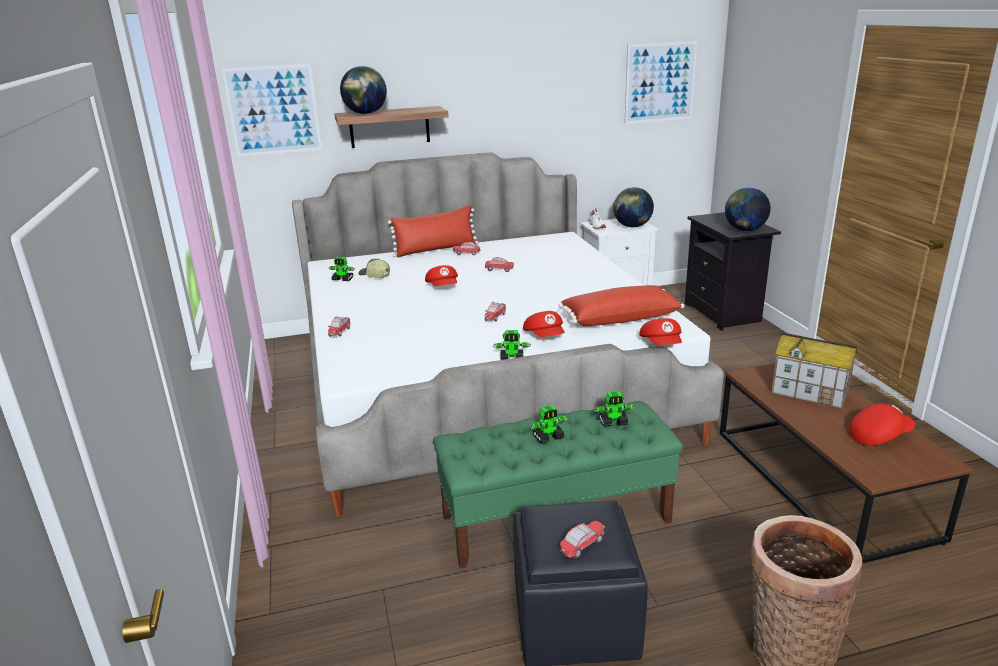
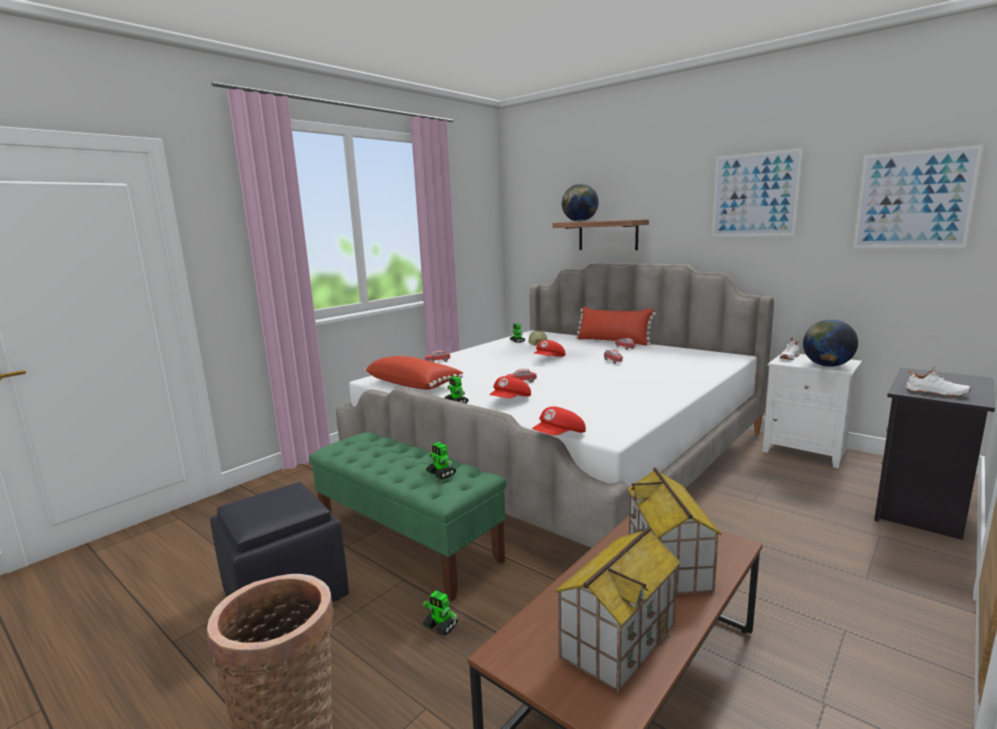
camera: 55 degrees right, 10 degrees down
(273, 110) = (534, 218): picture -> picture (754, 195)
(549, 437) = (394, 459): toy robot -> toy robot (441, 626)
(582, 546) = (248, 511): toy car -> none
(619, 318) = (590, 412): red pillow -> red pillow (414, 384)
(744, 230) = (936, 393): globe -> white shoe
(878, 435) = (618, 639): red cap -> toy house

